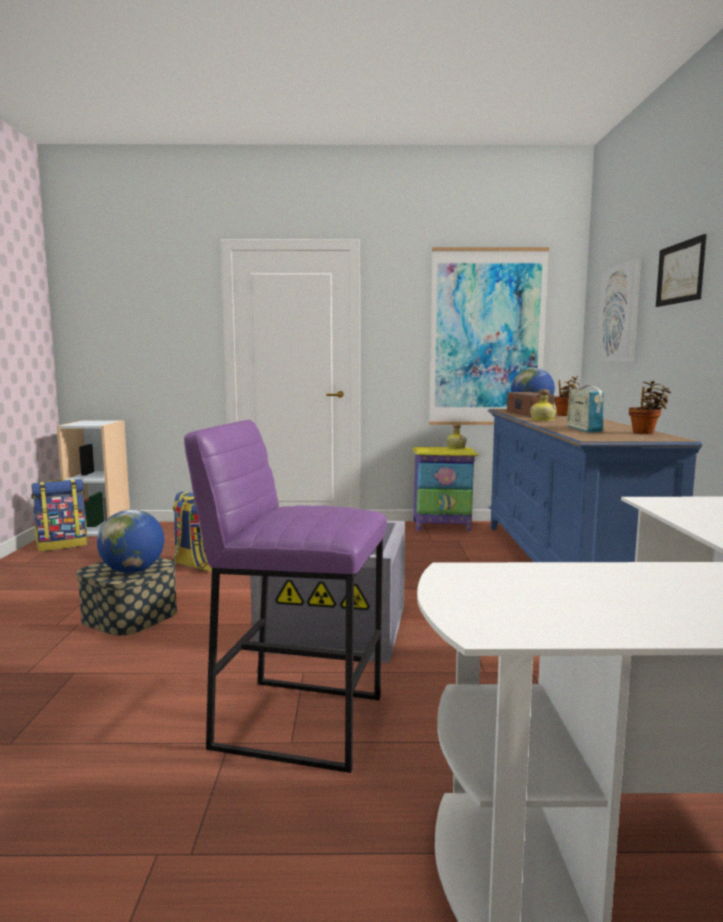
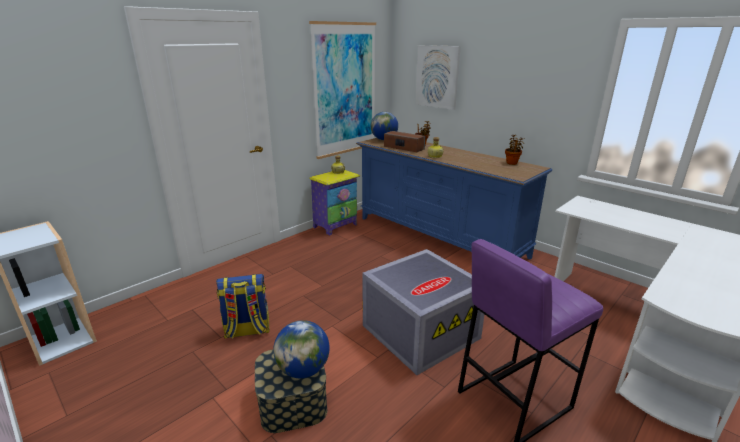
camera: 45 degrees left, 15 degrees up
(62, 545) = (63, 376): backpack -> none
(584, 429) = (482, 164): radio -> none
(680, 273) = (503, 64): picture -> none

